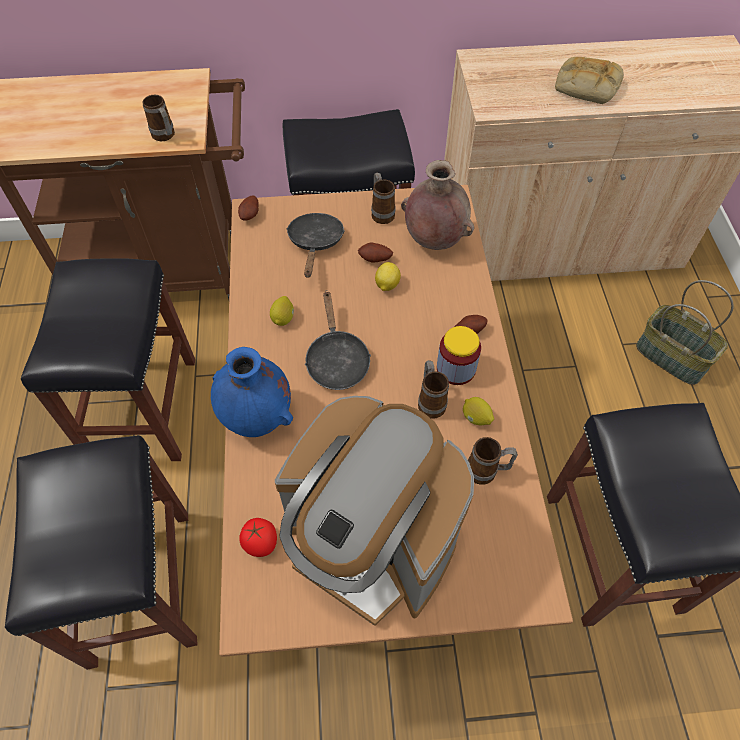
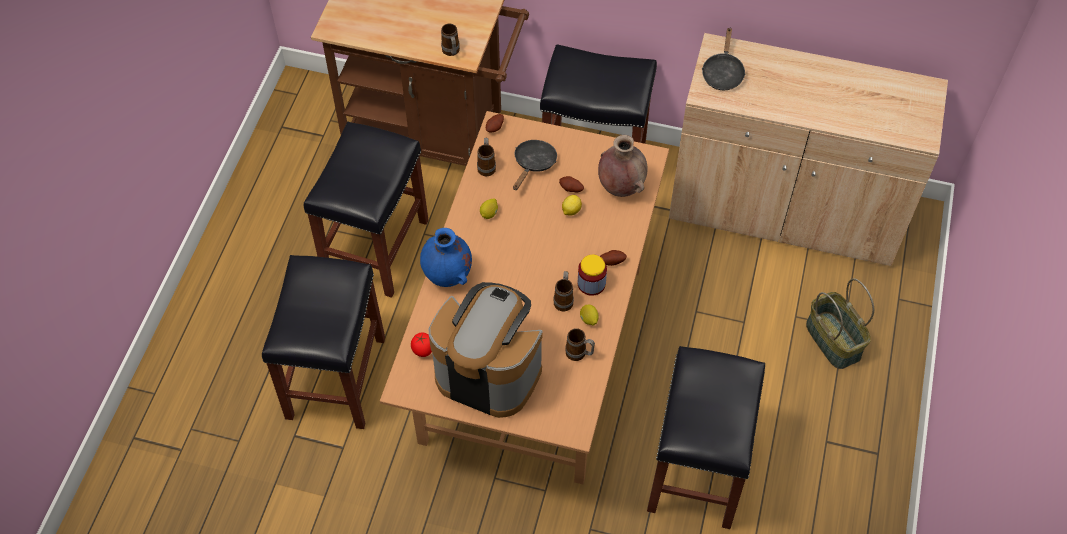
camera: 20 degrees right, 0 degrees up
(336, 360) = (513, 253): black frying pan -> black frying pan (722, 73)
(371, 545) = (488, 372): coffee machine -> coffee machine turned 150 degrees clockwise
(381, 212) = (592, 153): mug -> mug (486, 166)
(586, 86) = (790, 95): bread -> none

